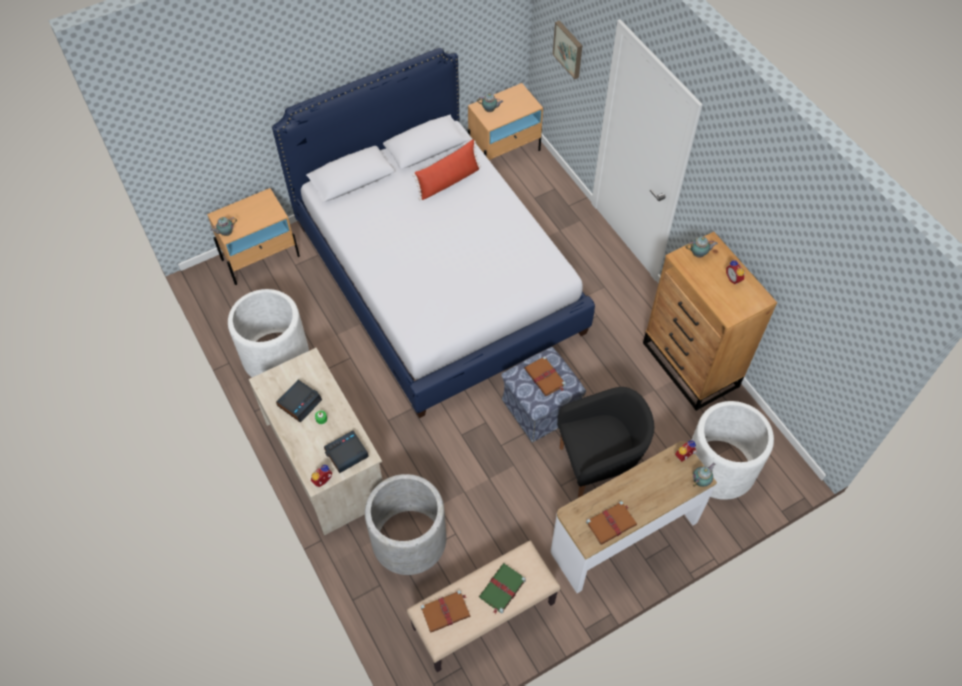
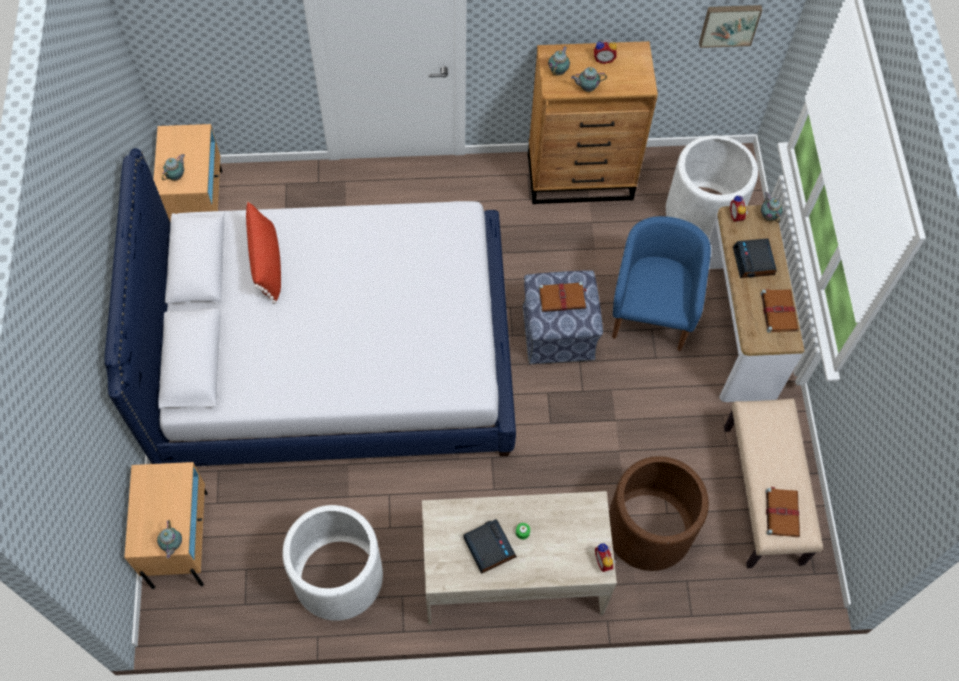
camera: 65 degrees left, 5 degrees up
(346, 454) = (581, 524): alarm clock -> alarm clock (754, 262)
(409, 539) = (648, 529): grey planter -> brown planter
(502, 589) = (780, 450): green book -> none
(569, 49) = (219, 36): picture -> picture (729, 24)
(598, 466) = (651, 313): black armchair -> blue armchair
(696, 278) = (586, 88): none -> teapot

